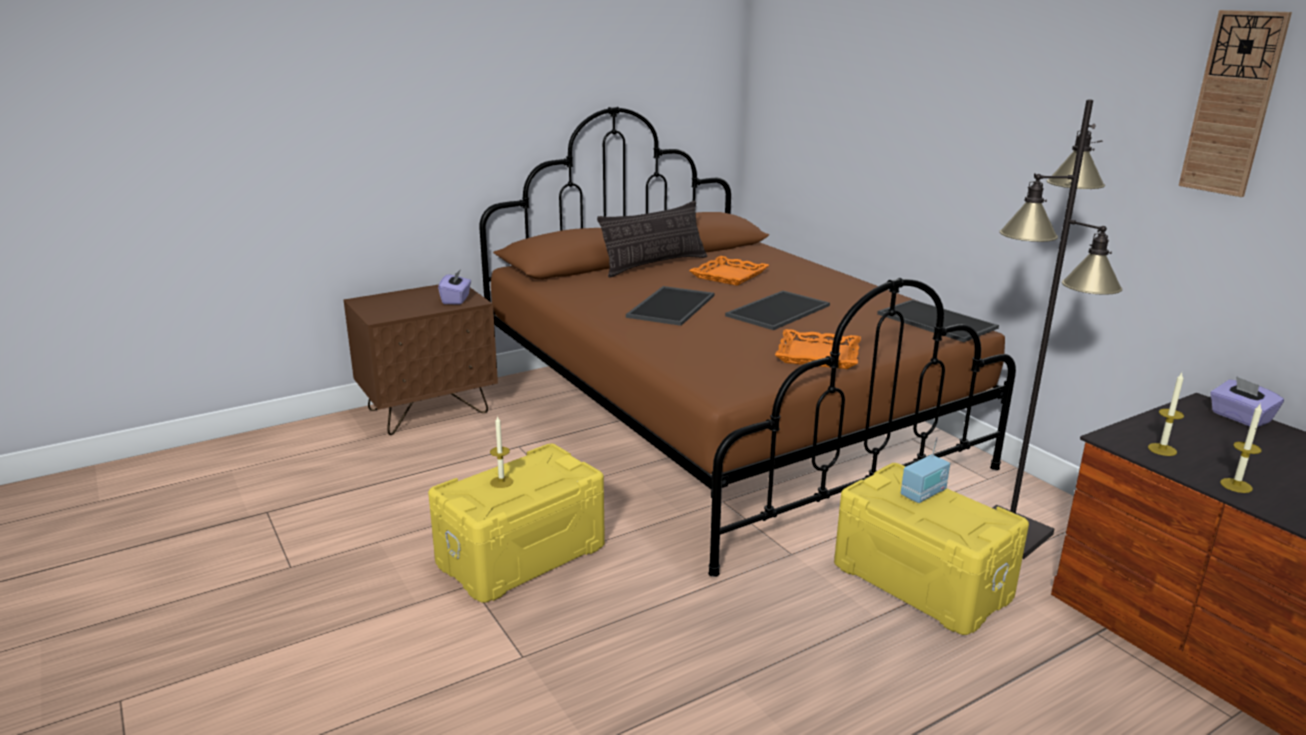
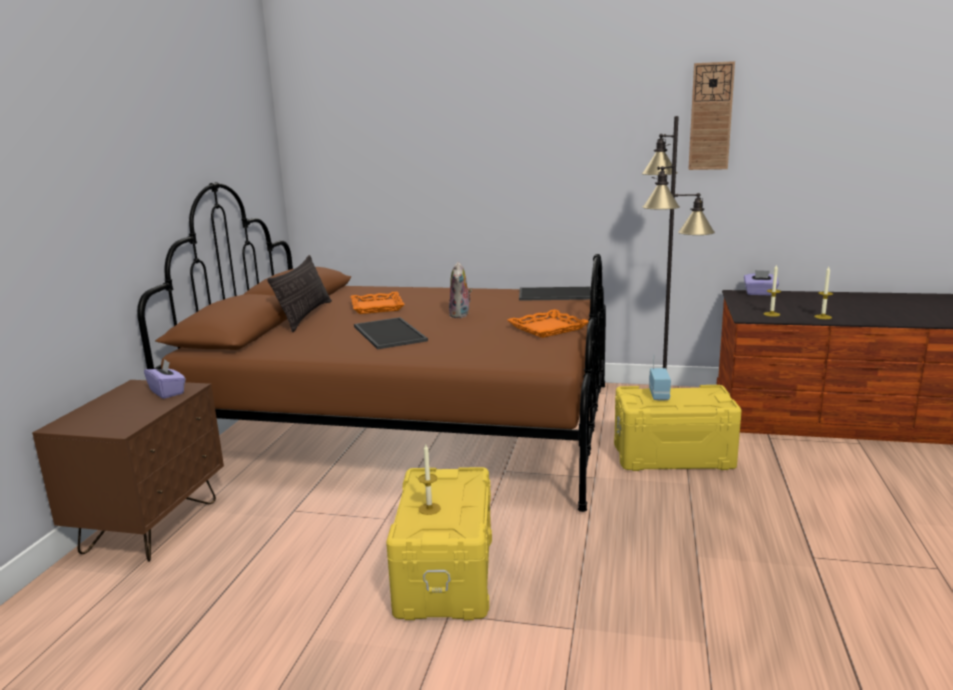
camera: 45 degrees left, 5 degrees down
(777, 310) = (461, 315): tray -> plush toy

